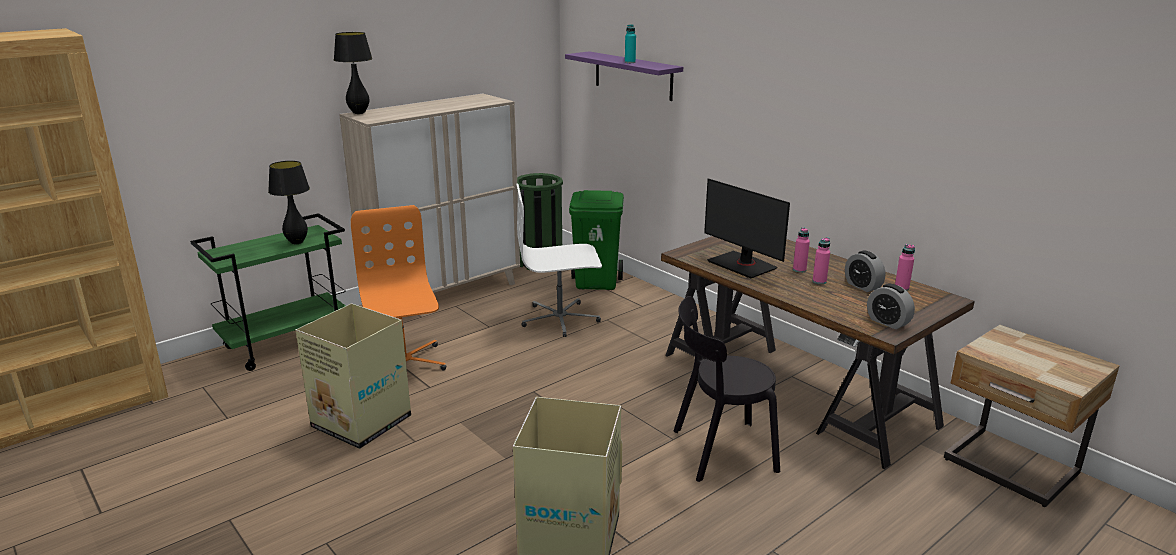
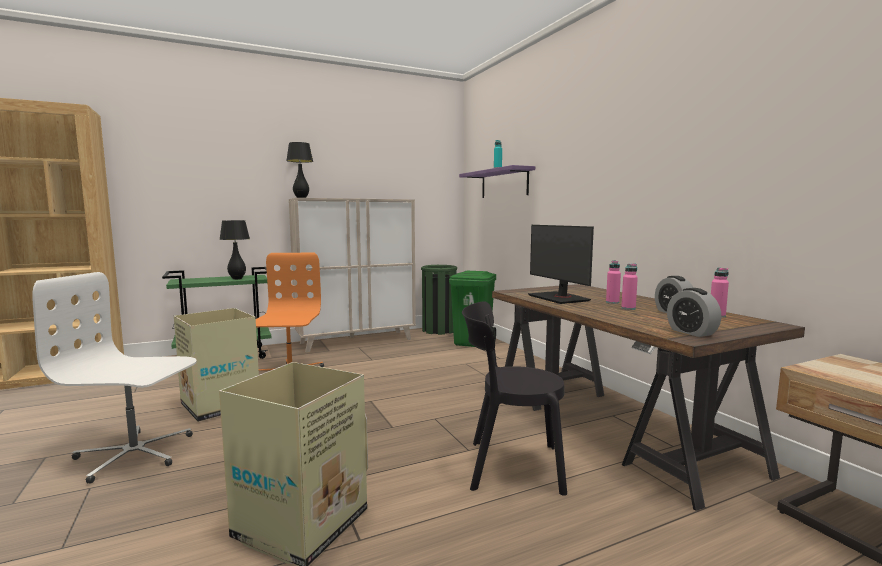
camera: 15 degrees right, 15 degrees down
(560, 319) = (429, 360): white office chair -> white office chair (134, 454)

